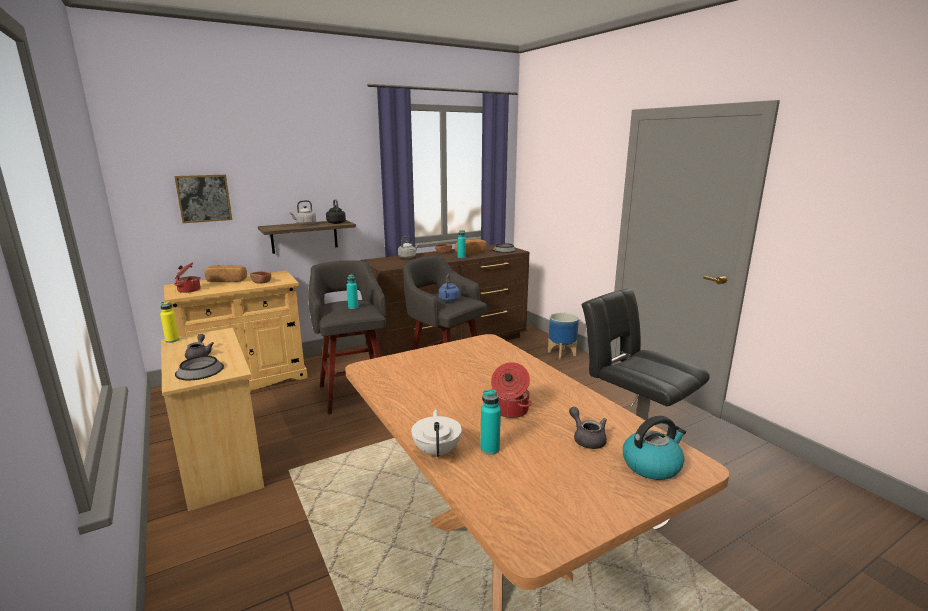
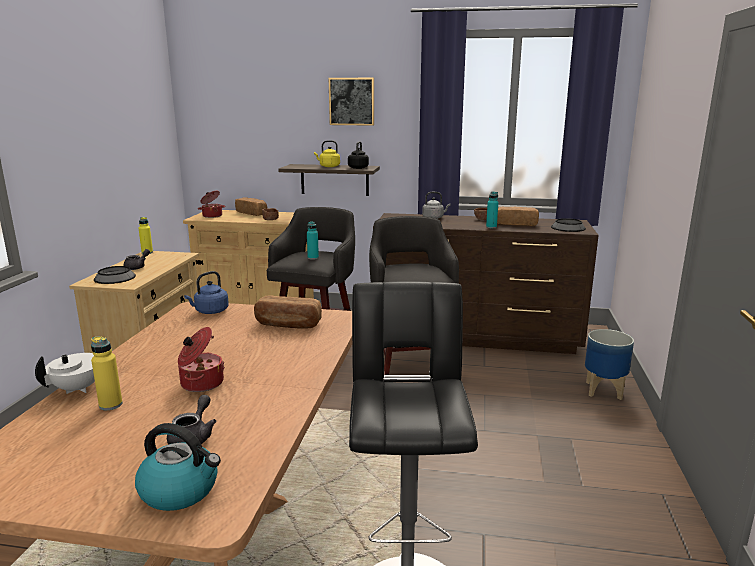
camera: 40 degrees right, 0 degrees up
(204, 198) = (246, 132): picture -> picture (351, 101)
(305, 224) = (328, 166): grey kettle -> yellow kettle
(448, 300) = (412, 272): blue kettle -> blue kettle (210, 311)
(467, 355) = (288, 324): none -> bread
(490, 449) = (110, 405): turquoise bottle -> yellow bottle

